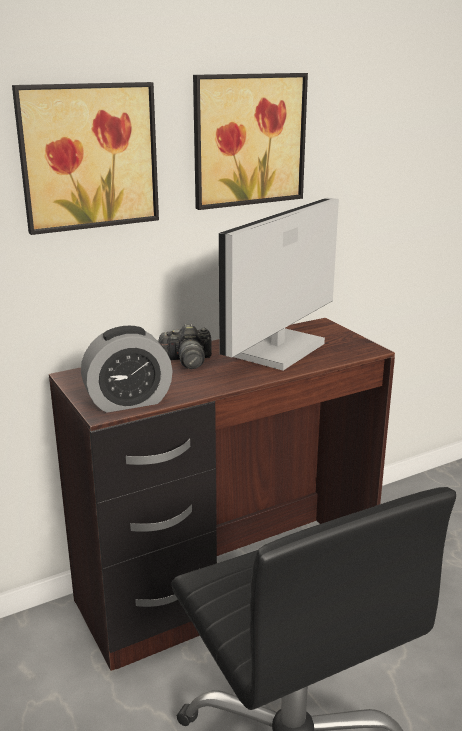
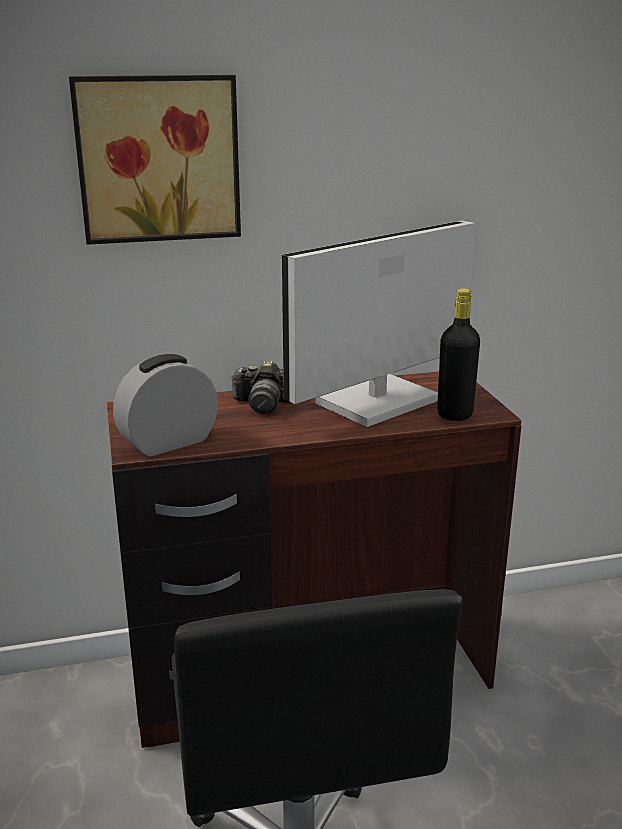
camera: 15 degrees right, 0 degrees up
(128, 401) = (169, 442): alarm clock -> alarm clock turned 150 degrees clockwise
(246, 140) = (360, 146): picture -> none
(343, 353) = (454, 414): none -> black bottle

